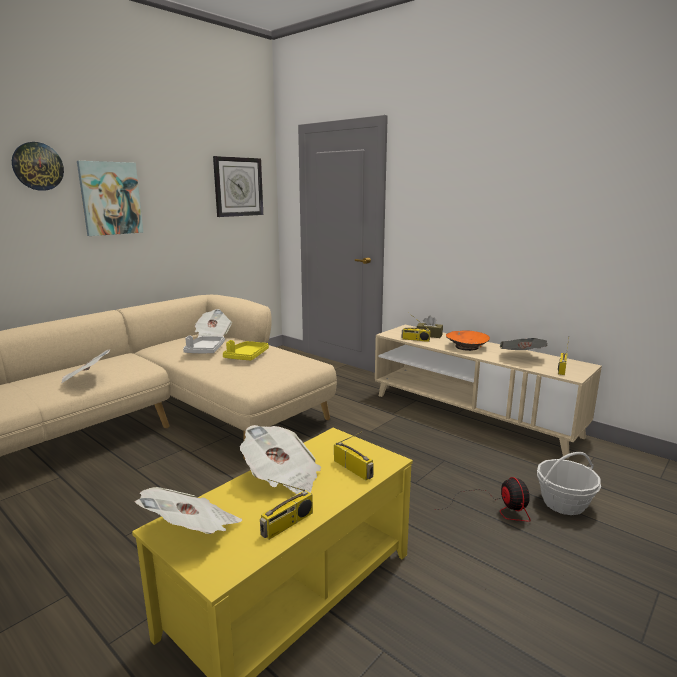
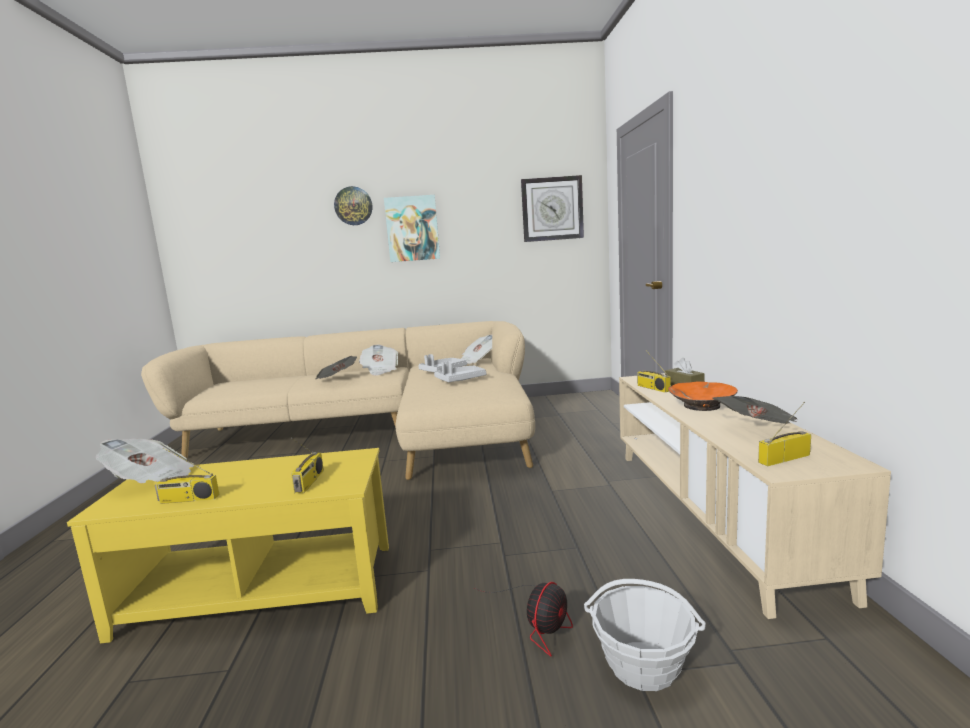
camera: 45 degrees right, 5 degrees down
(246, 356) = (460, 380): yellow tray -> grey tray
(282, 478) = (260, 470): newspaper -> newspaper (380, 371)

